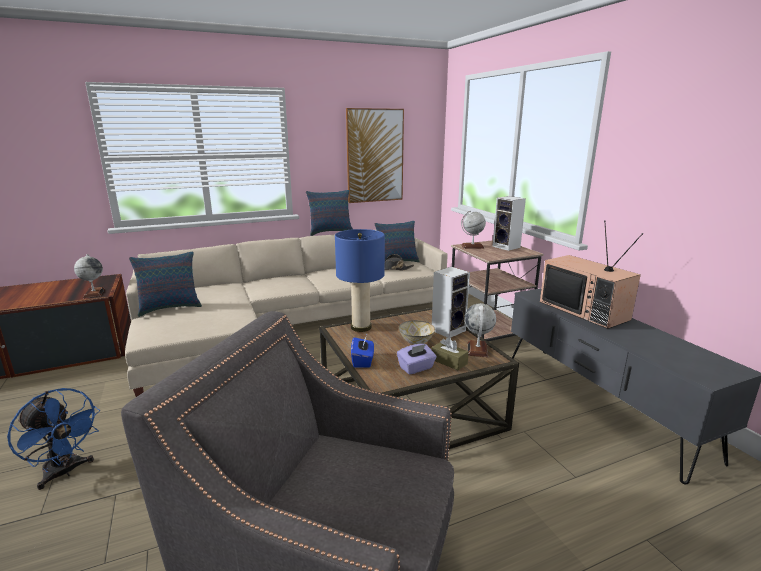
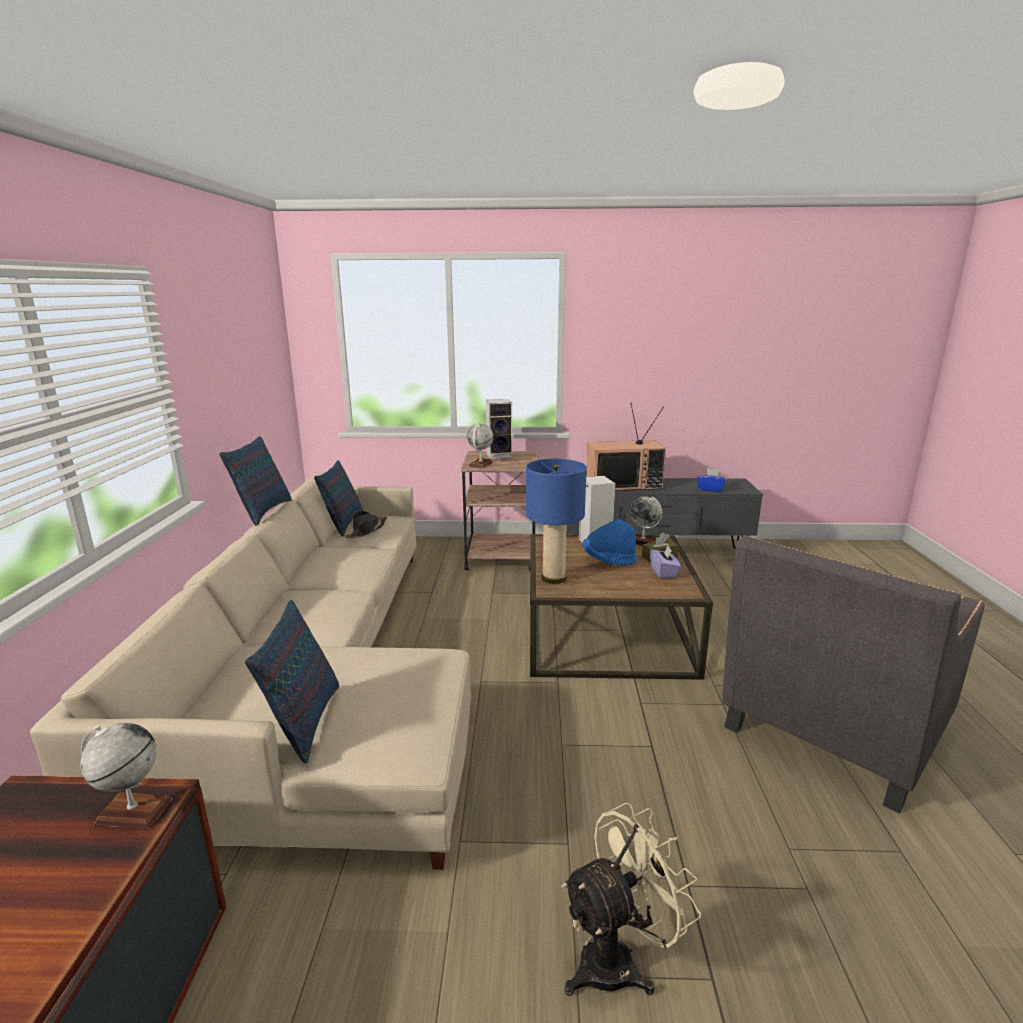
camera: 65 degrees left, 0 degrees up
(65, 472) = (618, 959): blue fan -> beige fan
(362, 361) = (637, 592): blue tissue box -> blue tissue box (710, 489)
(375, 156) = (246, 376): picture -> none
(416, 341) = (609, 561): bowl -> blue hat

